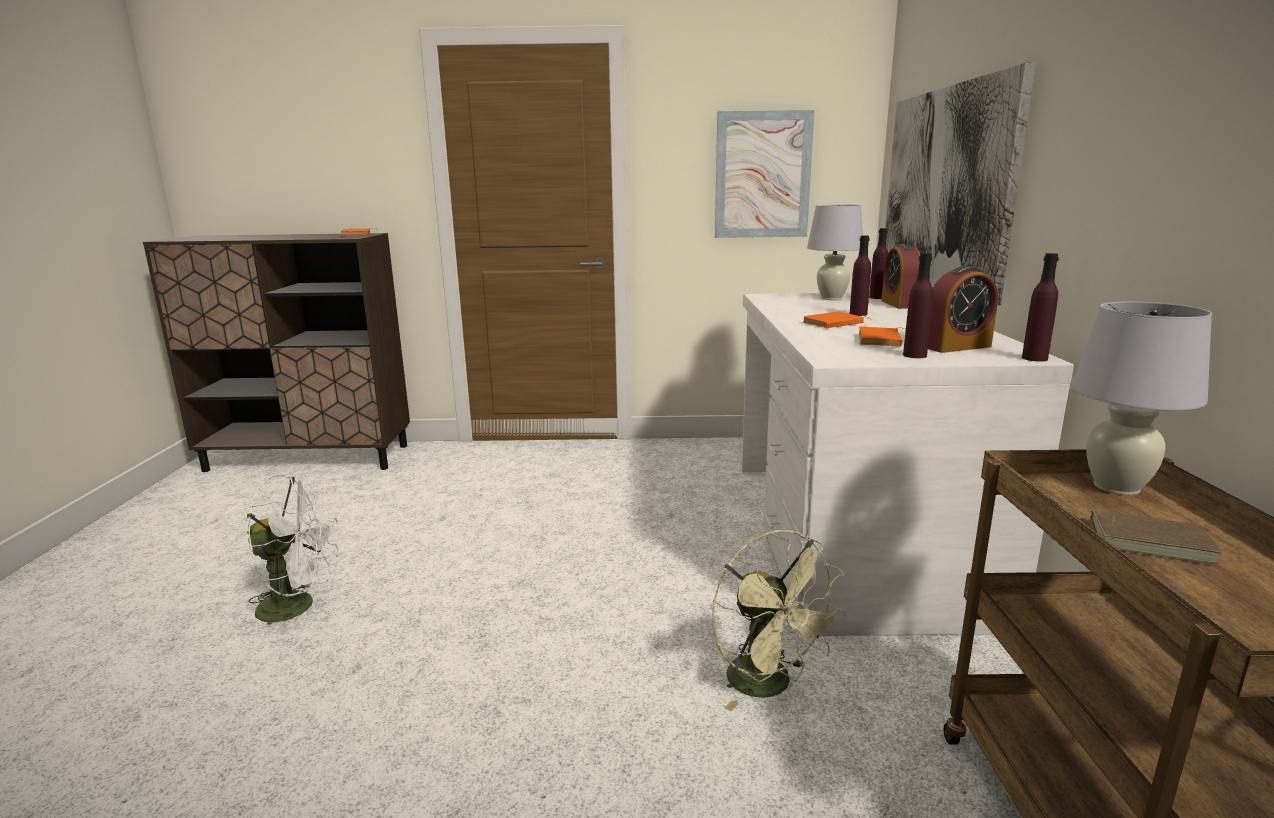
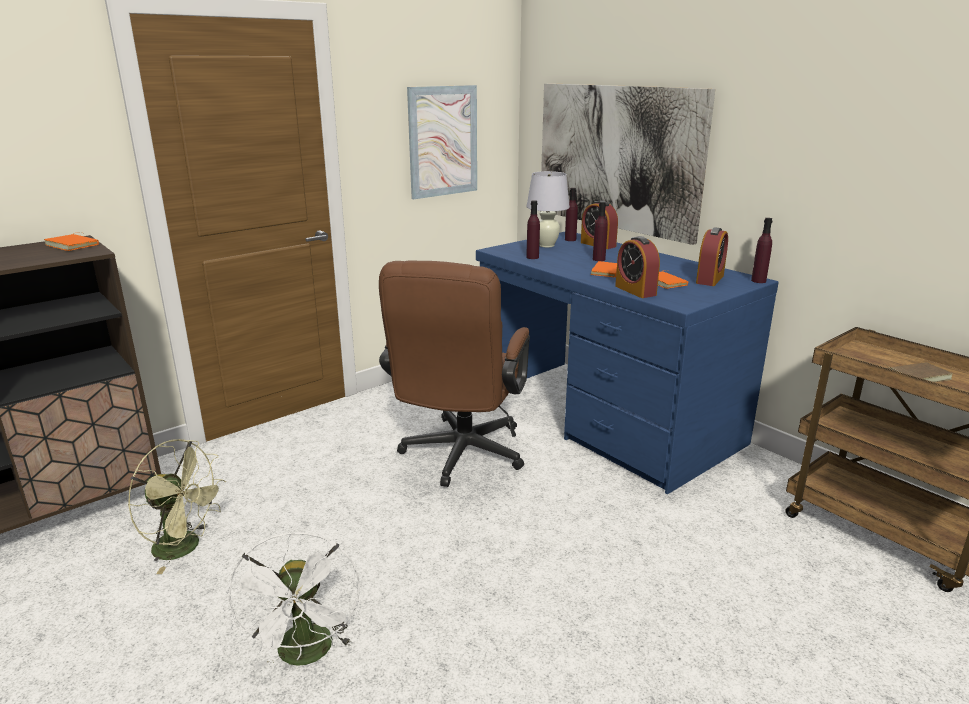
camera: 40 degrees left, 5 degrees up
(299, 606) = (307, 655): white fan -> white fan turned 120 degrees clockwise
(635, 516) = (460, 457): none -> brown office chair
(770, 685) = (691, 531): green fan -> green fan (186, 547)
(815, 340) = (635, 290): none -> alarm clock
(849, 534) = (605, 418): white desk -> blue desk
(914, 355) = (708, 291): purple bottle -> purple bottle (532, 257)
(1116, 487) = (864, 351): white table lamp -> none

